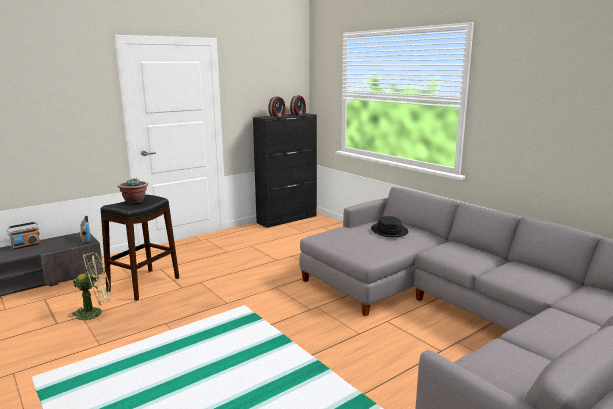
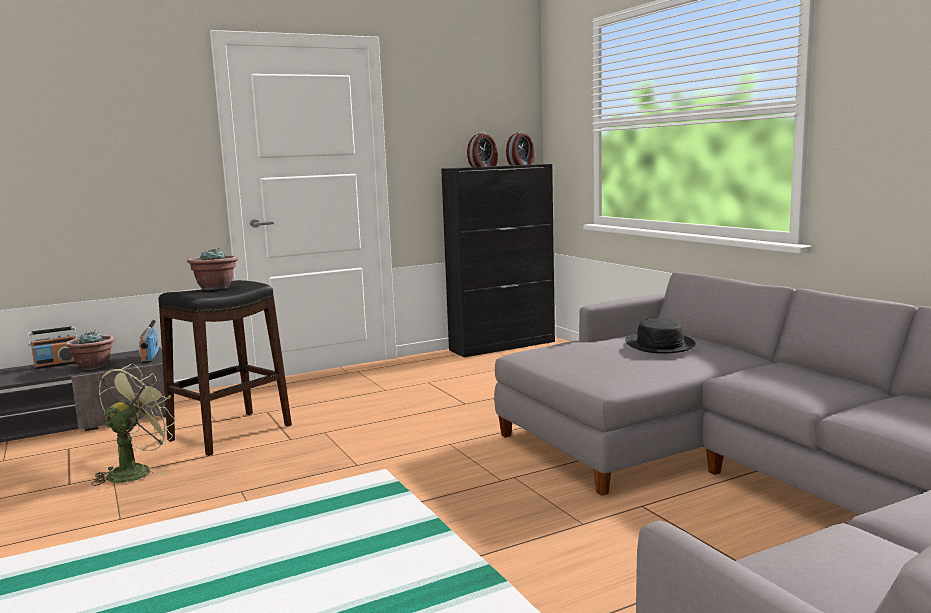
camera: 10 degrees right, 5 degrees down
(52, 247) = (93, 367): none -> potted plant
(95, 313) = (136, 471): green fan -> green fan turned 45 degrees counterclockwise

